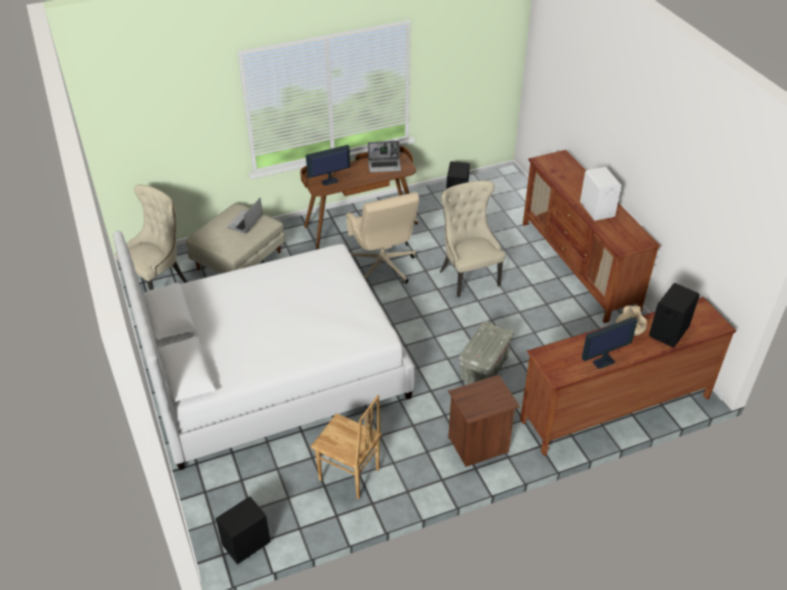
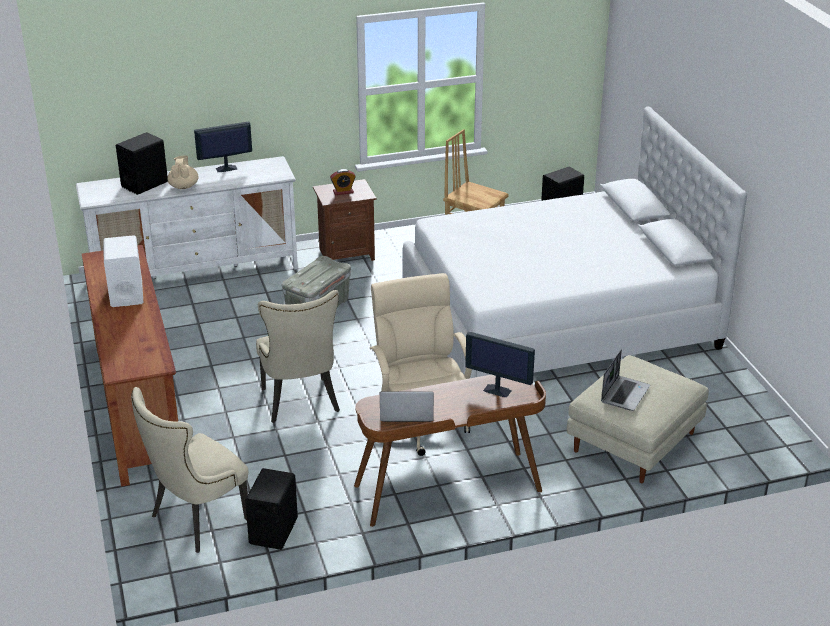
camera: 175 degrees left, 10 degrees down
(158, 283) = (741, 417): beige chair -> beige chair (198, 520)
(329, 181) = (498, 390): monitor -> monitor turned 45 degrees clockwise
(484, 397) = (343, 192): none -> alarm clock
(615, 408) = (195, 272): brown dresser -> white dresser

